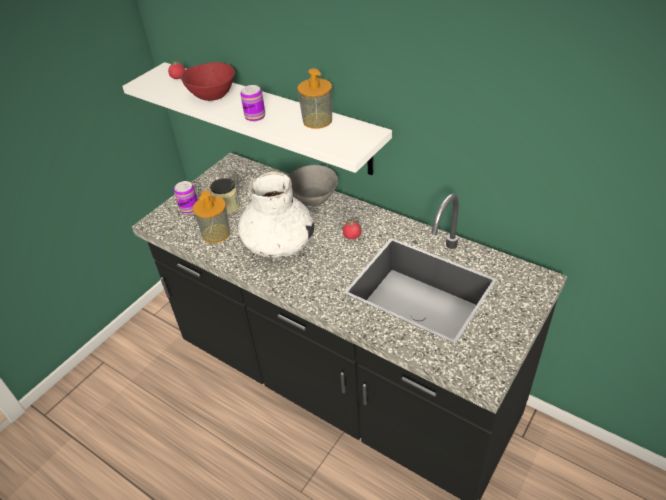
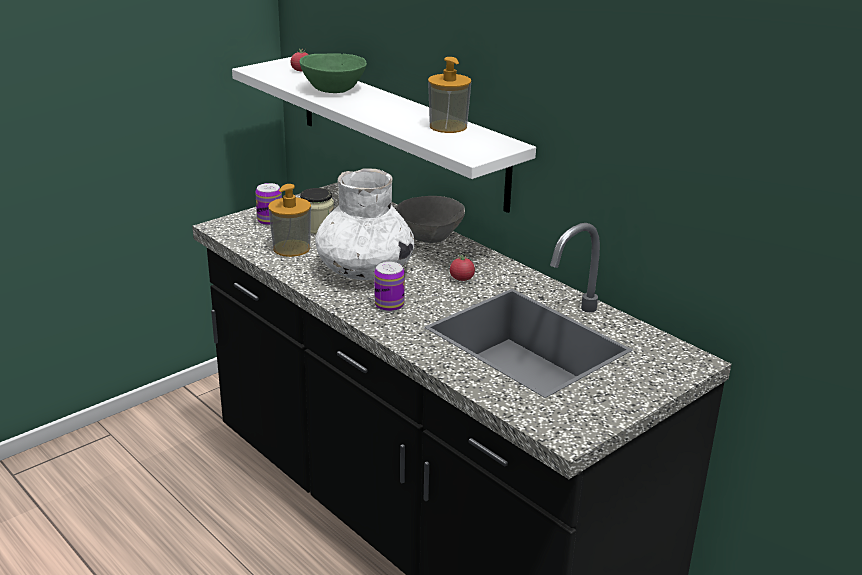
camera: 10 degrees right, 15 degrees down
(213, 95) = (334, 89): red bowl -> green bowl
(255, 116) = (374, 113): can -> can (389, 305)

